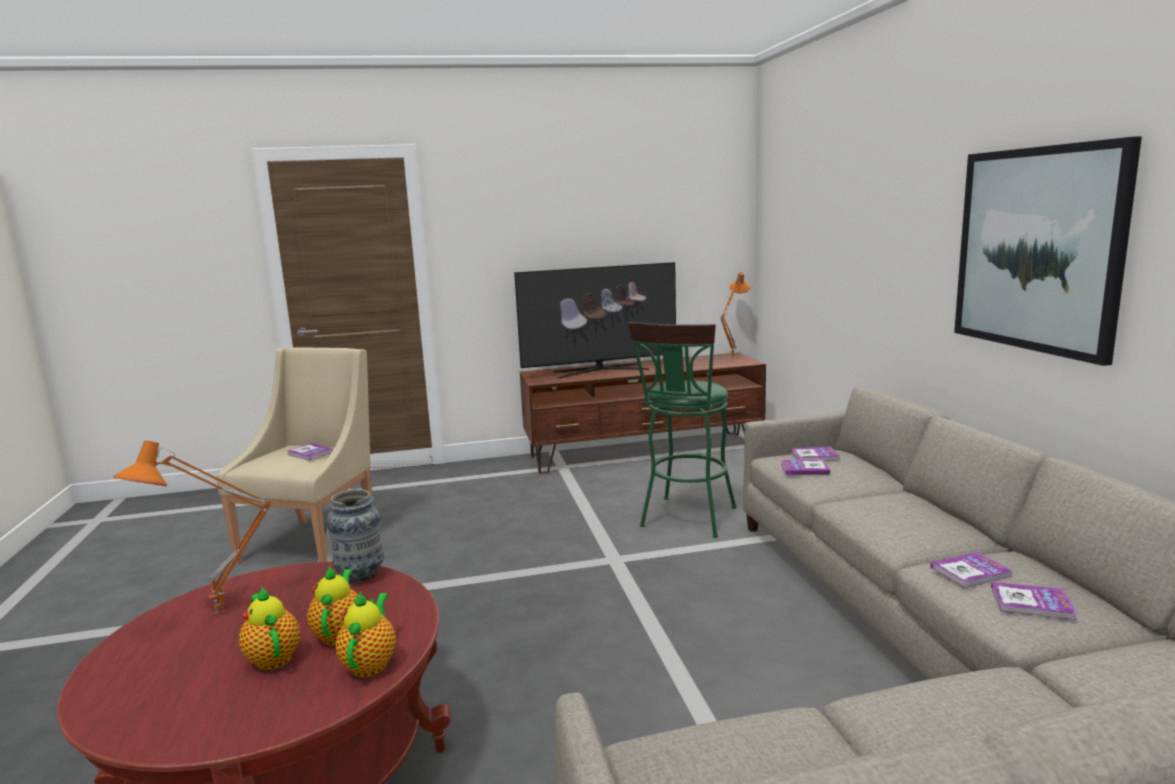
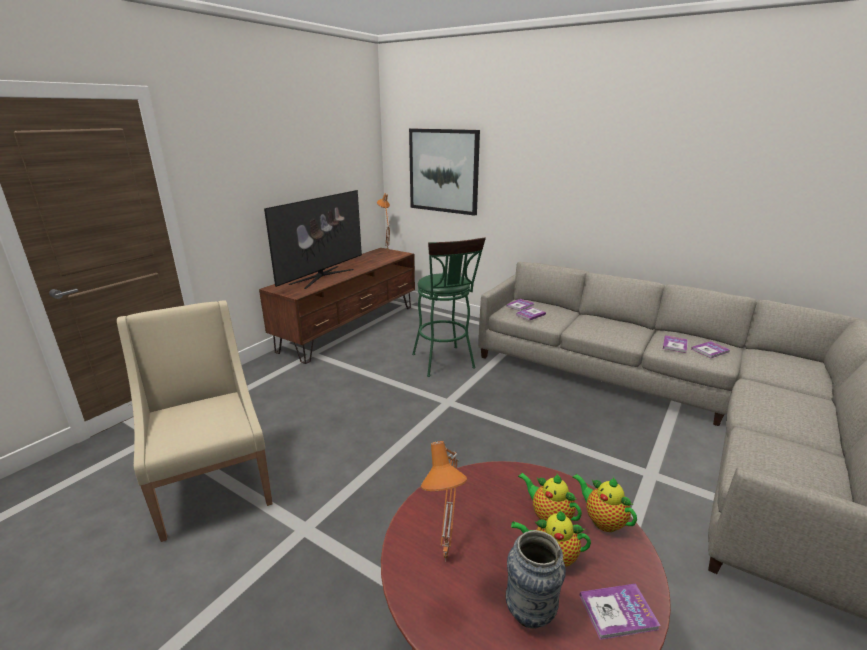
camera: 45 degrees left, 10 degrees up
(310, 453) = (209, 410): book -> book (618, 612)
(361, 576) = (473, 477): vase -> vase (530, 612)
(1037, 249) = (639, 183): picture -> picture (443, 171)

